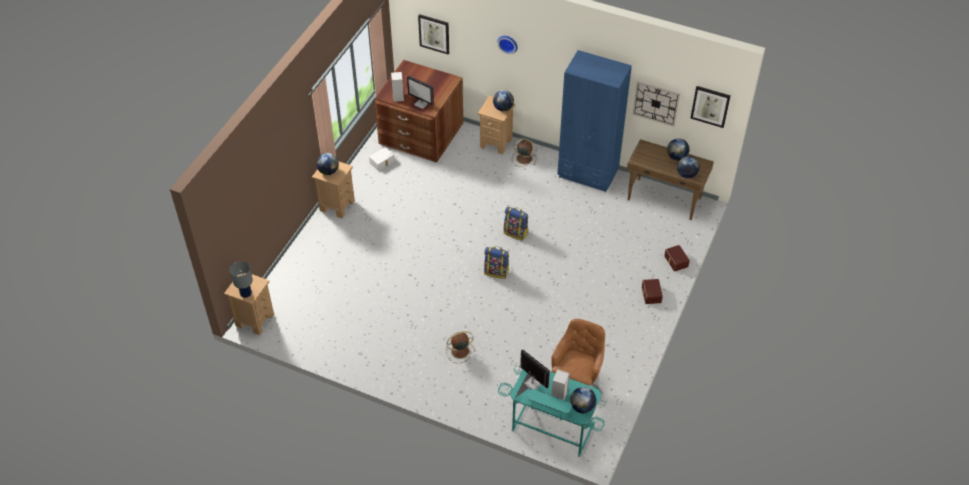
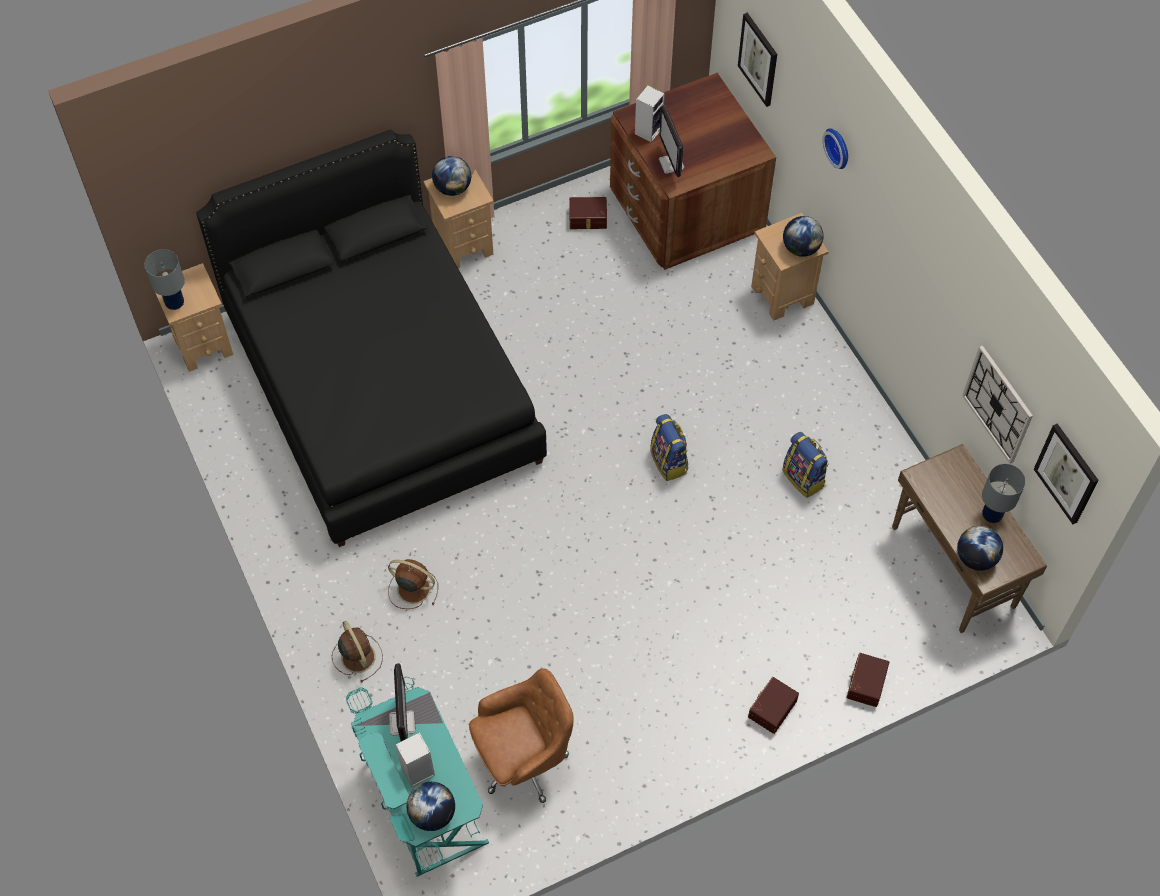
camera: 40 degrees right, 10 degrees up
(360, 283) = (382, 387): none -> black bed
(382, 162) = (588, 219): white storage box -> brown storage box
(496, 271) = (581, 503): backpack -> backpack (804, 478)
(523, 158) = (798, 348): brown fan -> brown fan (357, 656)
(588, 175) = (872, 443): blue wardrobe -> none
(677, 157) = (992, 516): globe -> grey table lamp

